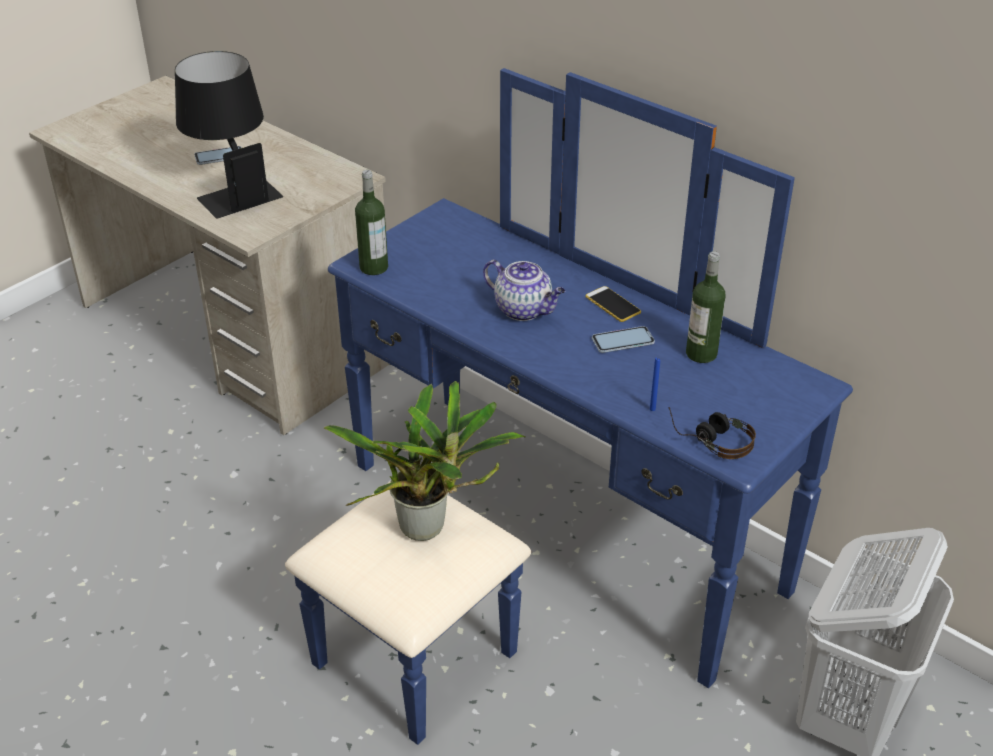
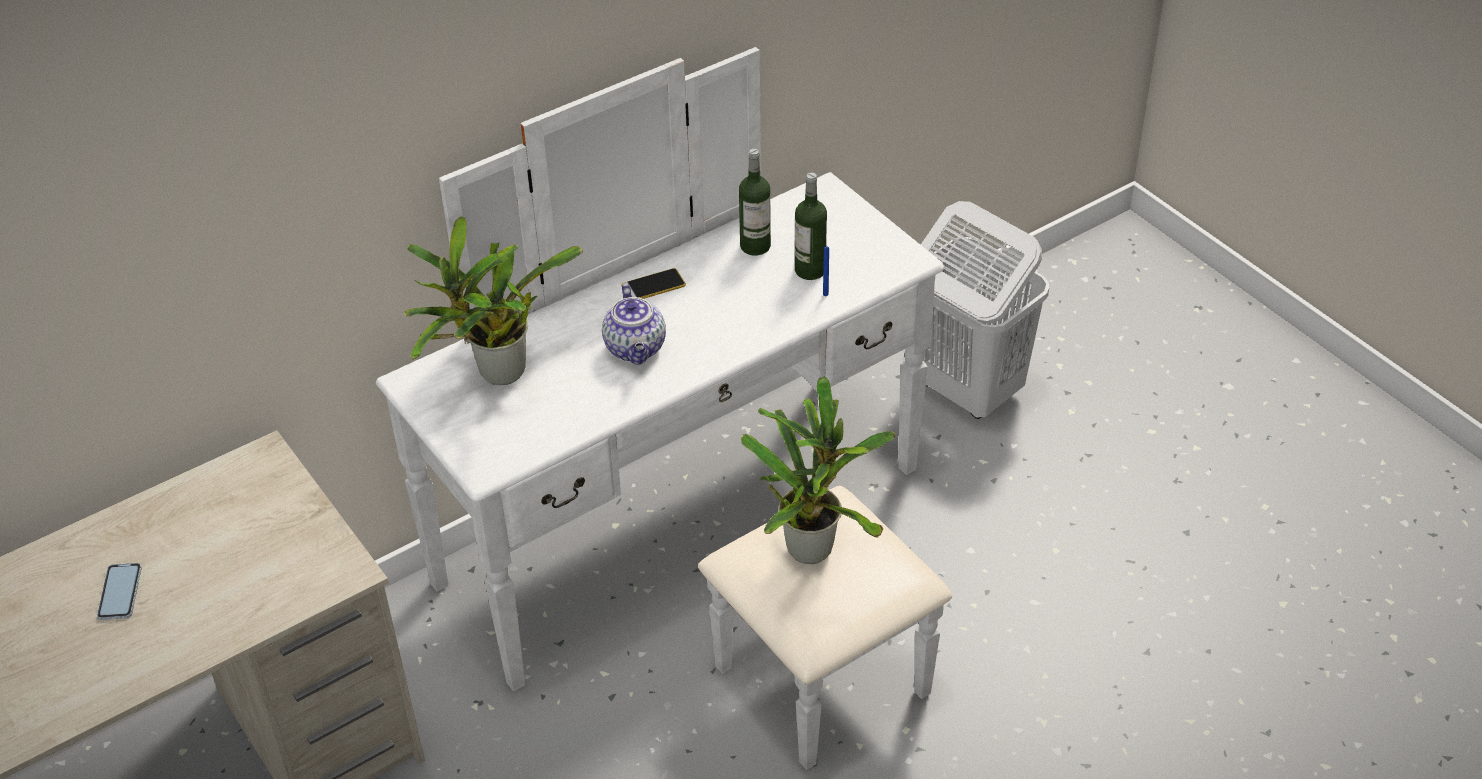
camera: 75 degrees left, 5 degrees up
(232, 190) = (225, 583): black table lamp -> none
(373, 267) = (501, 455): bottle -> bottle (810, 270)
(464, 247) = (496, 375): none -> potted plant
(524, 310) = (636, 349): teapot -> teapot turned 120 degrees clockwise
(534, 555) = (712, 558): blue dresser -> white dresser
(623, 340) = (715, 291): phone -> none
(710, 438) = (877, 269): headphones -> none

